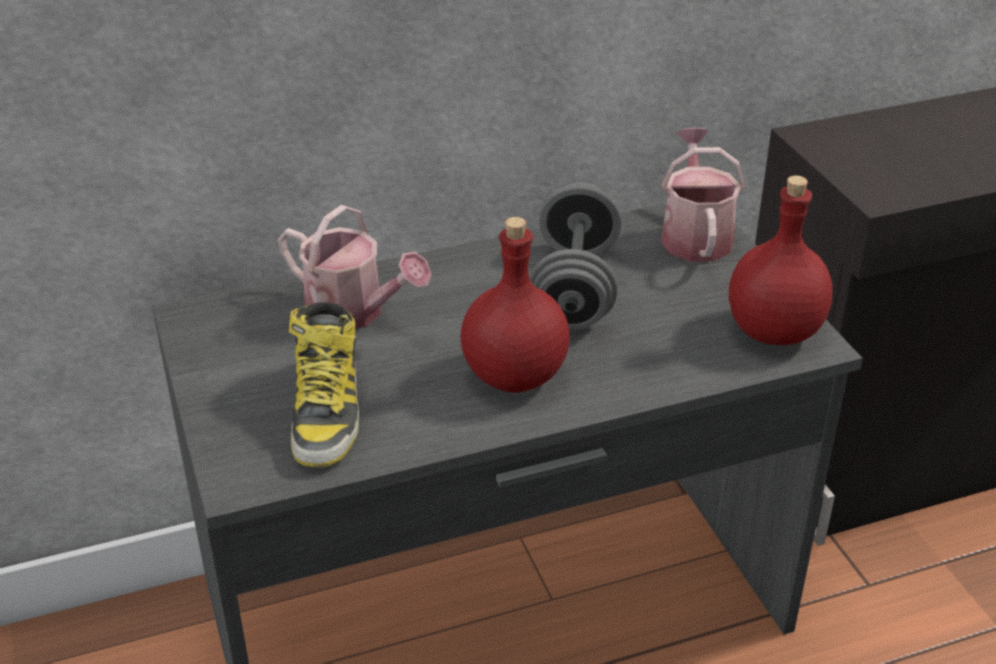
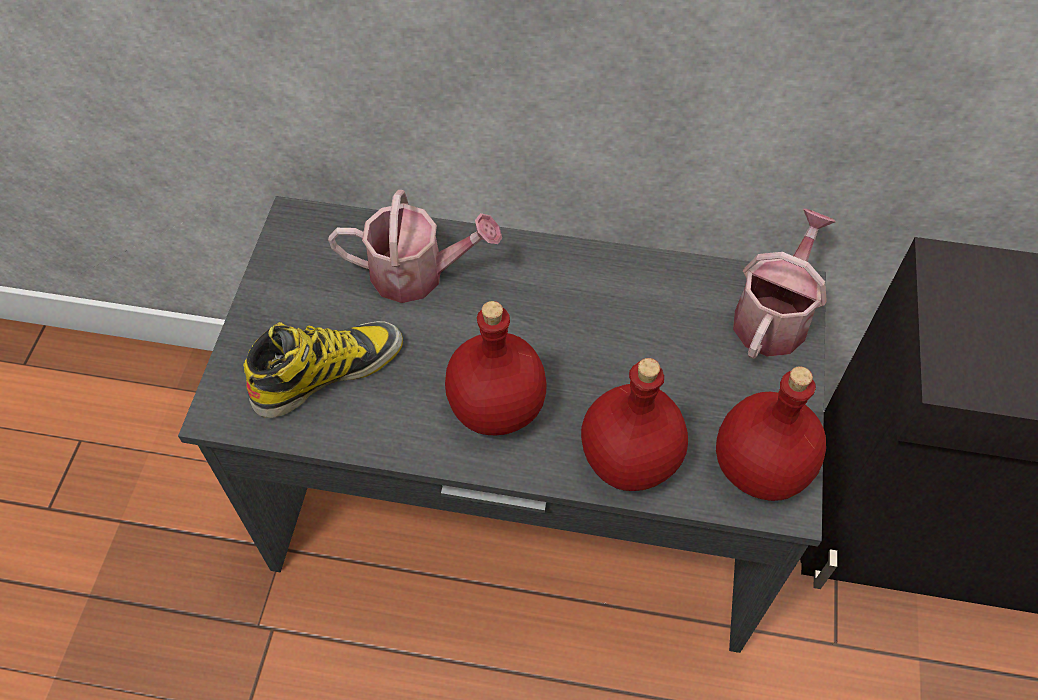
camera: 30 degrees right, 20 degrees up
(326, 411) = (328, 371): boot -> boot turned 150 degrees counterclockwise
(354, 312) = (418, 274): watering can -> watering can turned 60 degrees counterclockwise
(575, 288) = (617, 331): grey dumbbell -> none
(665, 367) = (629, 461): none -> red bottle

